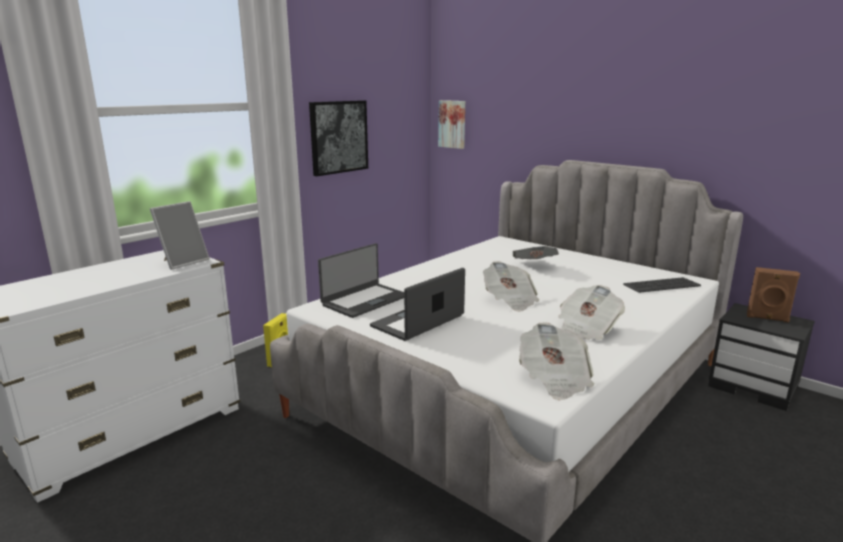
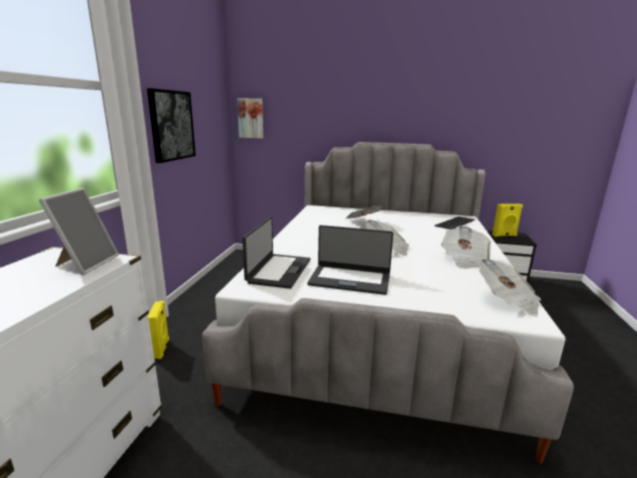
camera: 30 degrees left, 0 degrees up
(419, 322) = (350, 279): laptop -> laptop turned 90 degrees counterclockwise
(767, 318) = (504, 235): brown speaker -> yellow speaker

